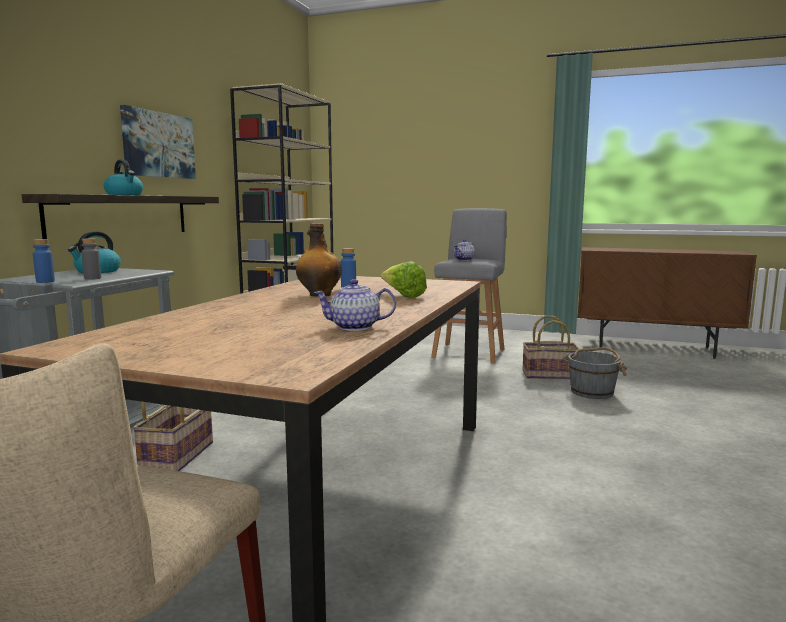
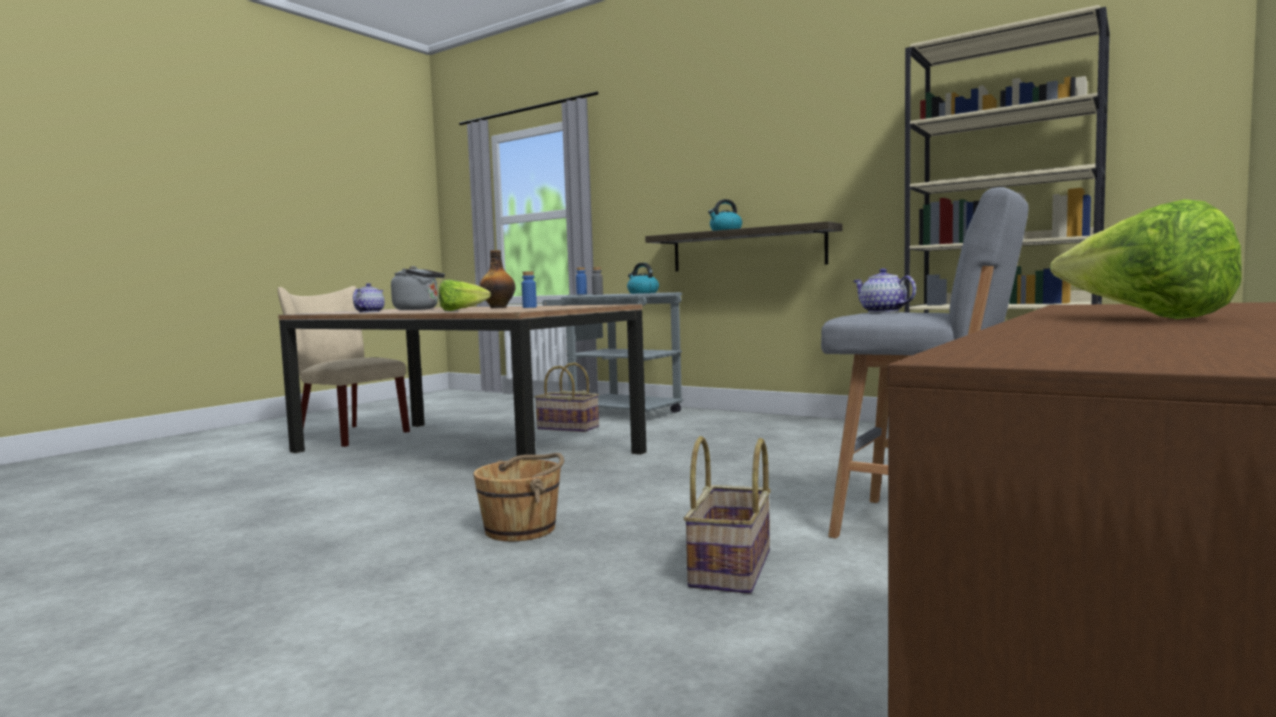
camera: 105 degrees right, 5 degrees down
(158, 145) = (798, 173): picture -> none
(262, 320) = (419, 309): none -> grey kettle
(545, 417) = (522, 529): none -> brown bucket
(592, 392) = (600, 582): grey bucket -> none
(660, 250) = (1140, 318): none -> lettuce

